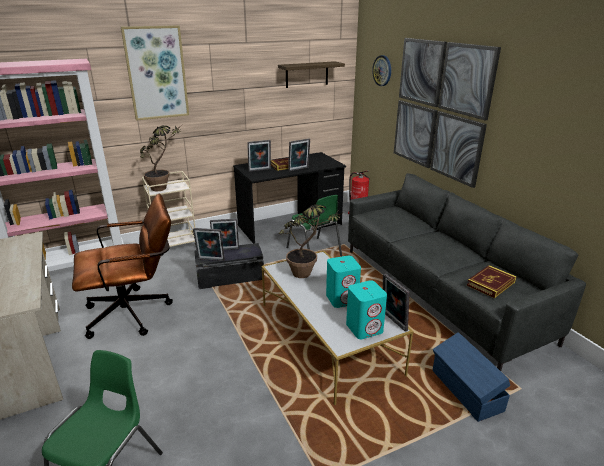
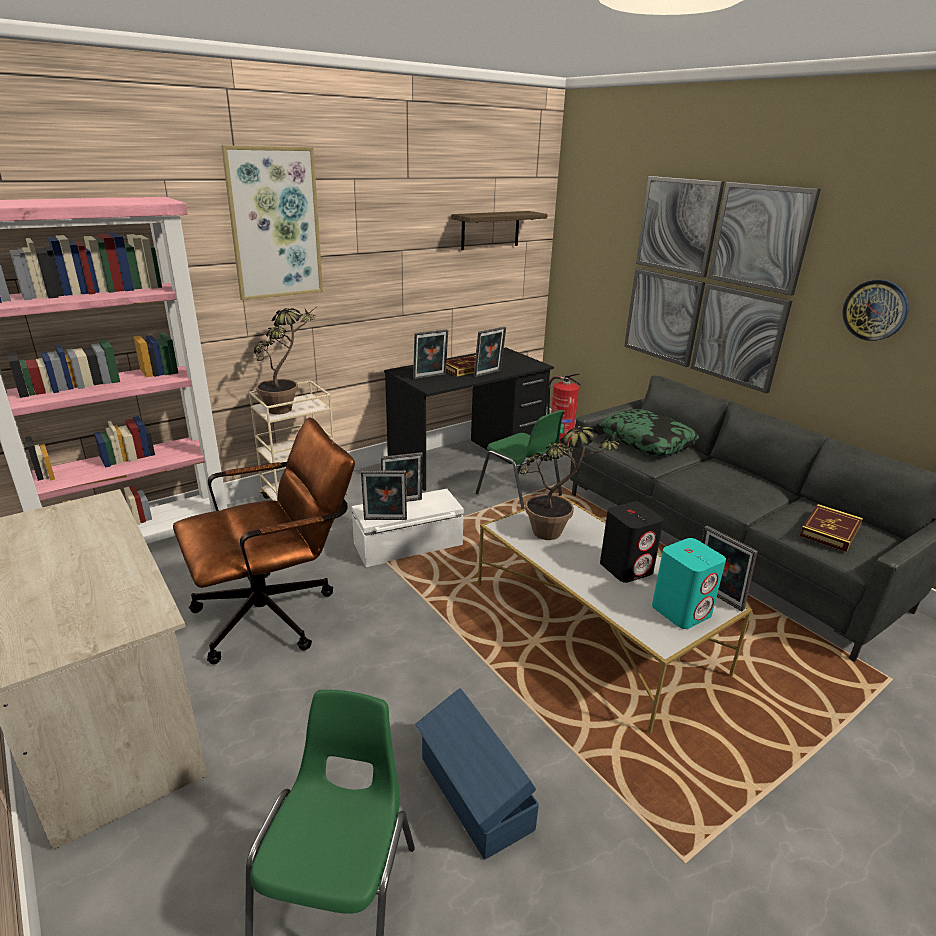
camera: 10 degrees left, 0 degrees up
(230, 277) = (408, 545): black storage box -> white storage box
(342, 299) = (626, 568): turquoise speaker -> black speaker
(382, 70) = (605, 225): wall clock -> wall clock (875, 310)
(394, 217) = (646, 441): none -> pillow
(466, 391) = (822, 691): blue storage box -> blue storage box (474, 794)

